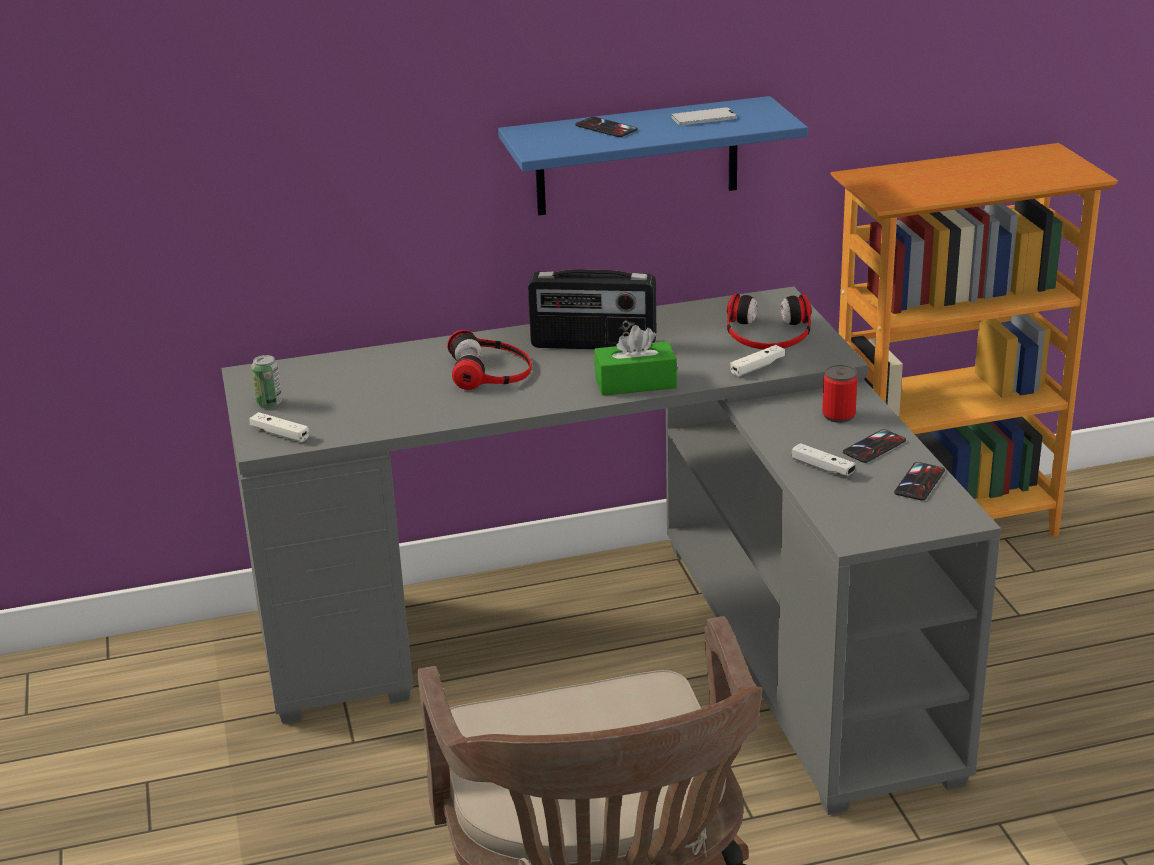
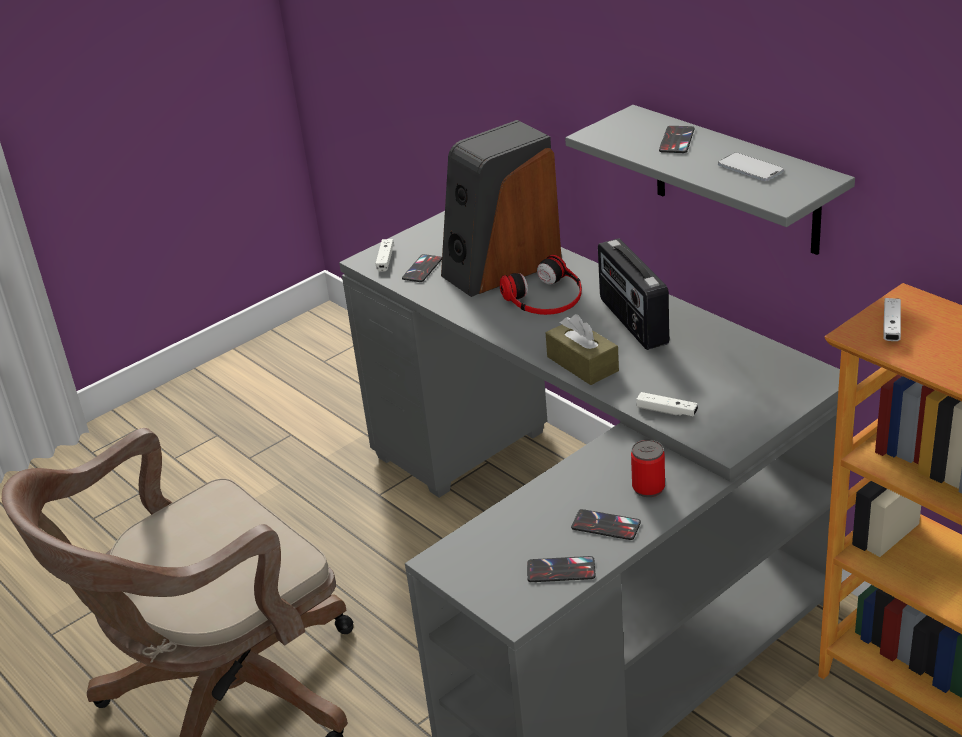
camera: 65 degrees right, 5 degrees up
(269, 403) = (424, 239): can -> none
(334, 418) = (422, 269): none -> phone
(398, 378) = (501, 267): none -> speaker
(635, 383) = (582, 364): green tissue box -> brown tissue box
(637, 157) = (736, 180): blue shelf -> grey shelf
(768, 332) = (741, 394): headphones -> none
(822, 467) = (545, 508): white game controller -> white game controller (891, 327)

